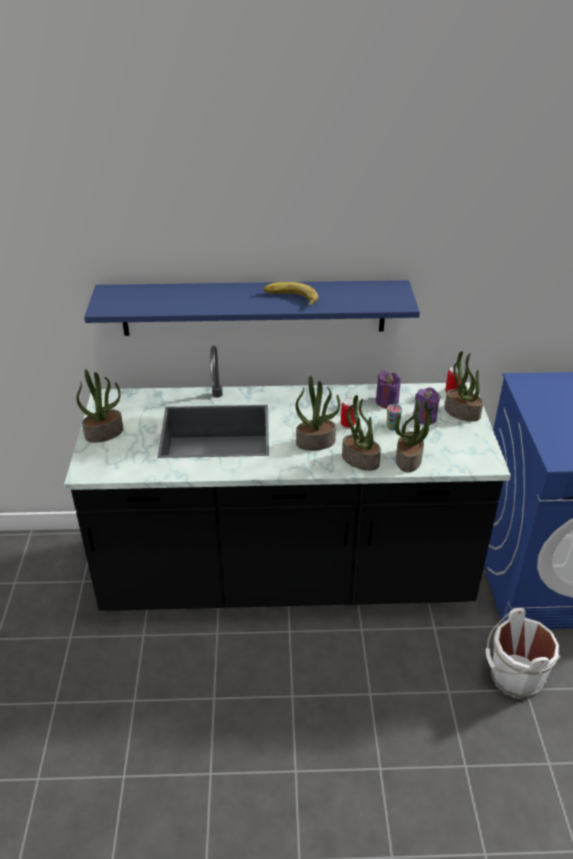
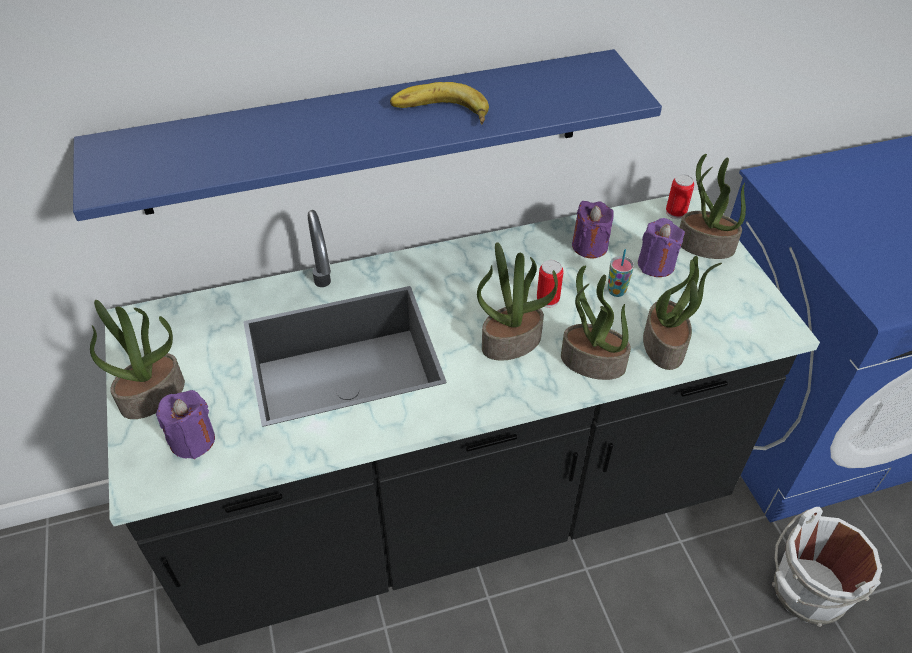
camera: 15 degrees left, 10 degrees up
(118, 457) = (192, 440): none -> purple candle

